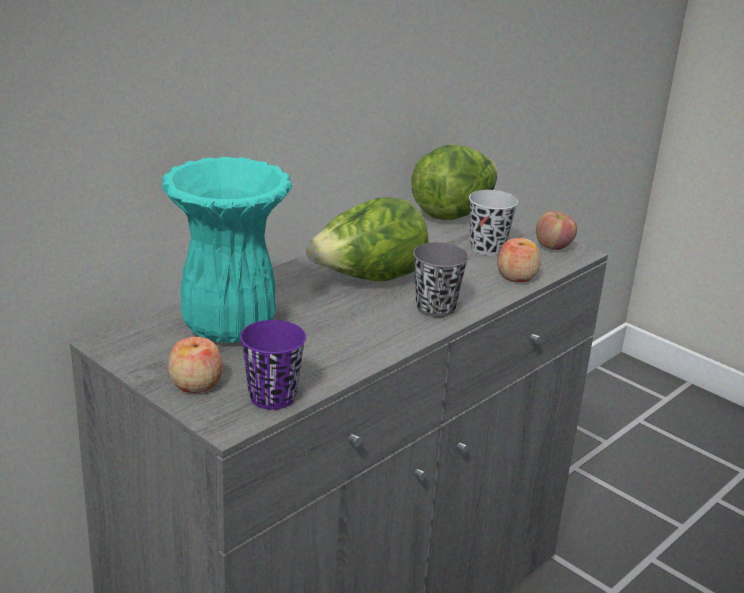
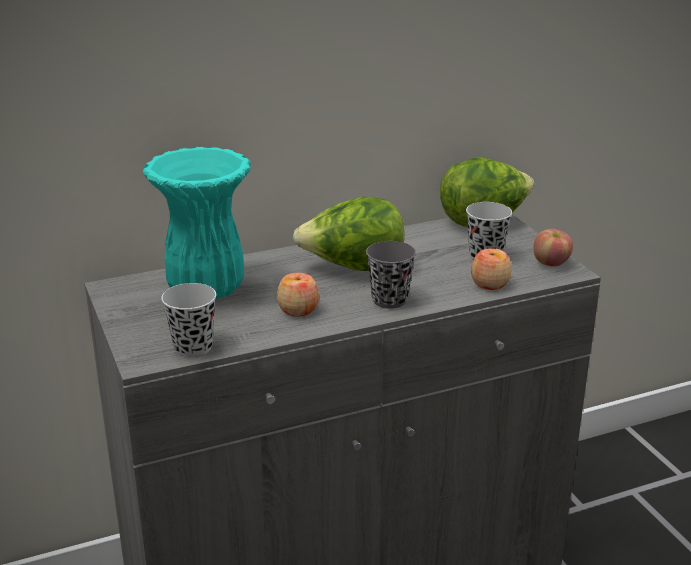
camera: 25 degrees right, 0 degrees up
(196, 384) = (146, 327): apple -> apple (298, 310)
(272, 397) = (193, 347): purple cup -> black cup

